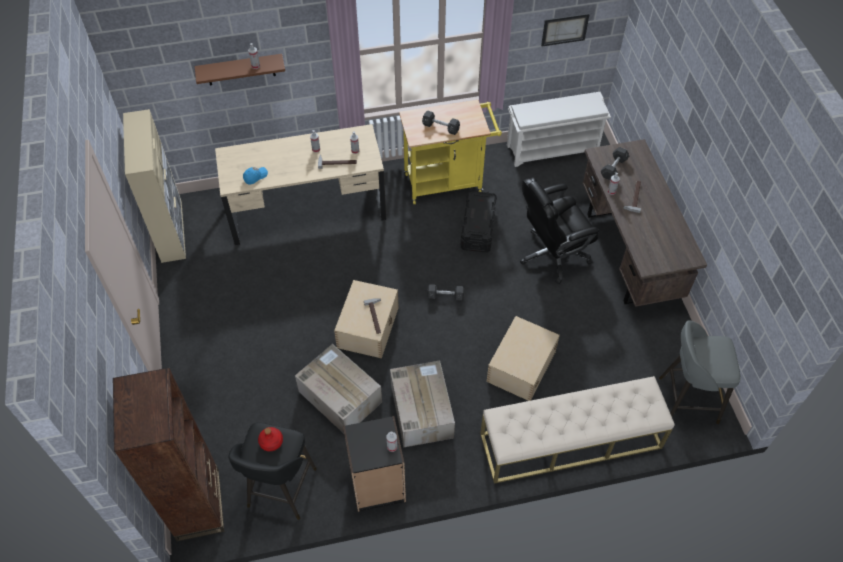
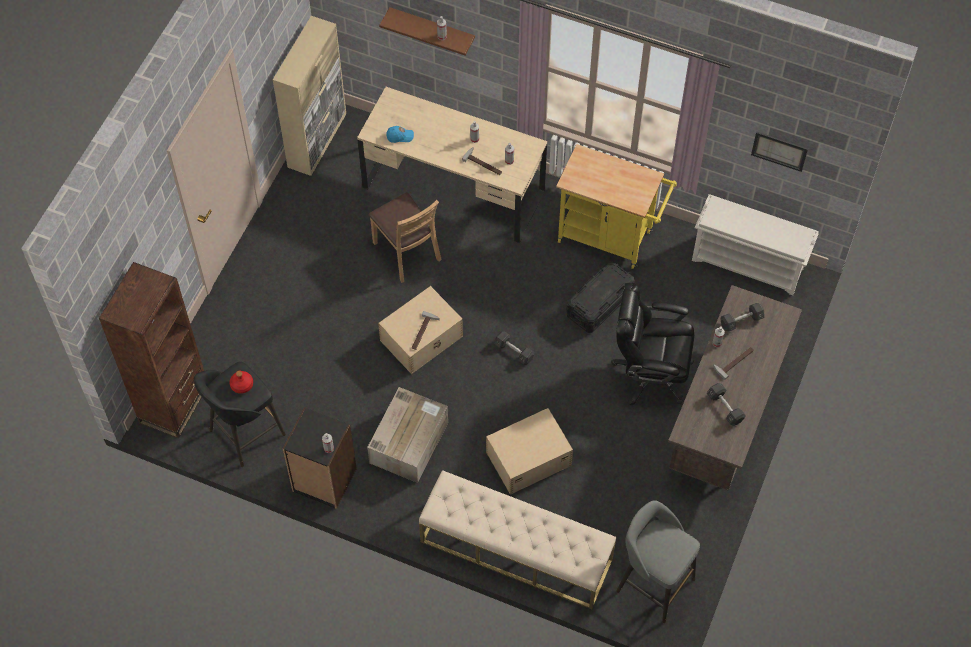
camera: 35 degrees right, 5 degrees up
(306, 272) = (406, 252): none -> brown chair
(339, 396) = (349, 385): cardboard box -> none
(440, 127) = (602, 183): black dumbbell -> black dumbbell (725, 408)

